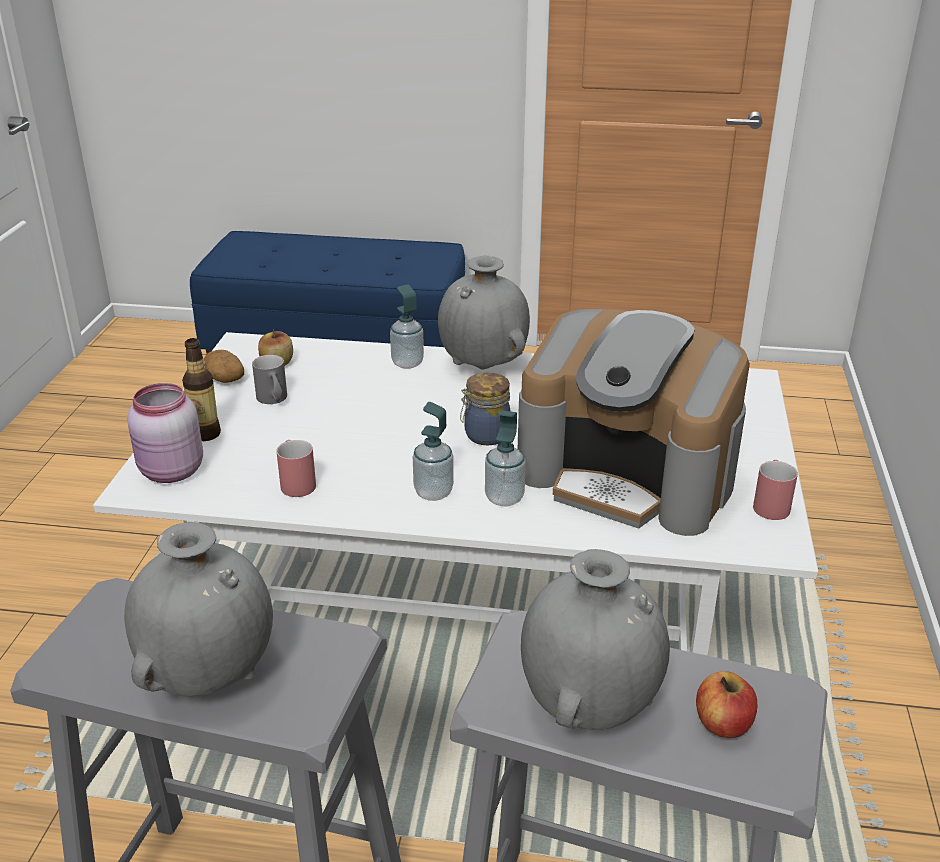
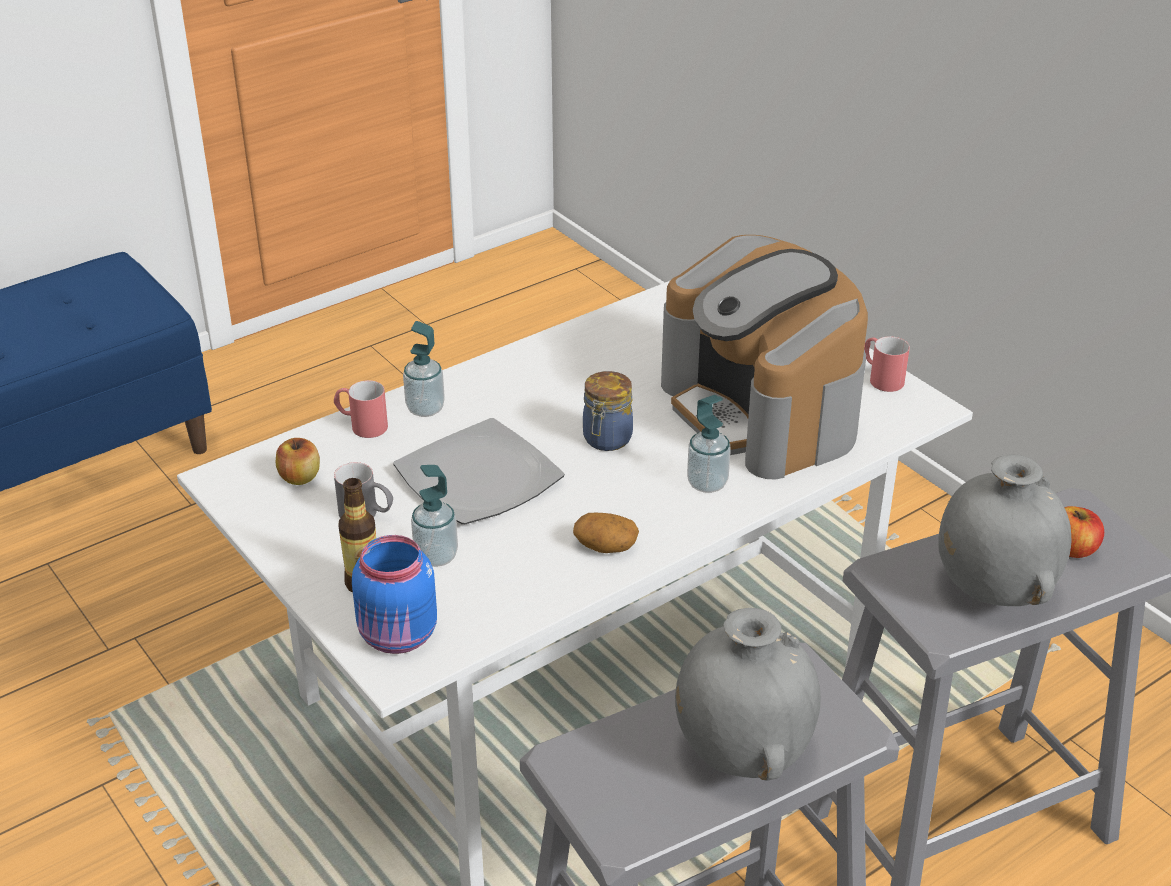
camera: 45 degrees left, 5 degrees up
(170, 472) = (399, 636): pink jar -> blue jar
(224, 378) = (273, 521): potato -> potato (605, 546)
(296, 482) = (526, 573): red mug -> red mug (361, 425)
(369, 415) = (480, 478): none -> plate
(433, 492) = (649, 512): soap dispenser -> soap dispenser (436, 556)
(484, 367) = (500, 376): grey vase -> none
(629, 476) = (762, 411): coffee machine -> coffee machine turned 75 degrees clockwise

